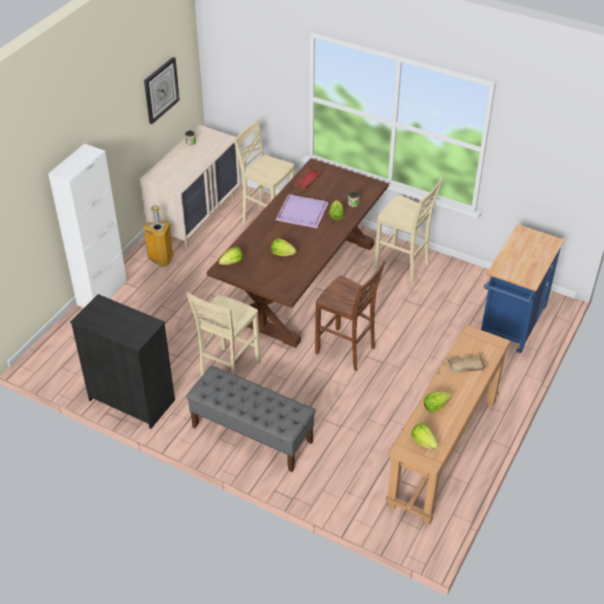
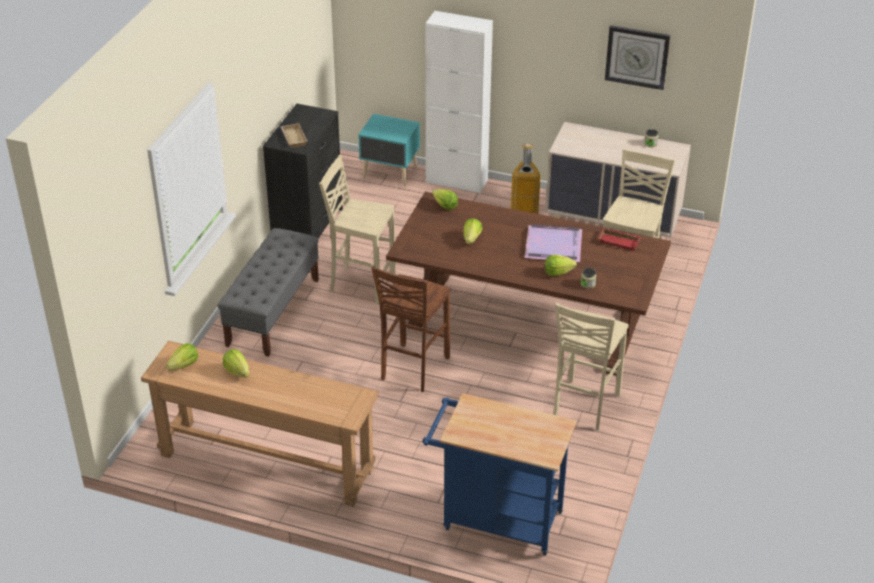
camera: 80 degrees right, 5 degrees down
(72, 334) = (390, 174): none -> turquoise nightstand
(465, 367) = (303, 393): beige tray -> beige tray (293, 138)

